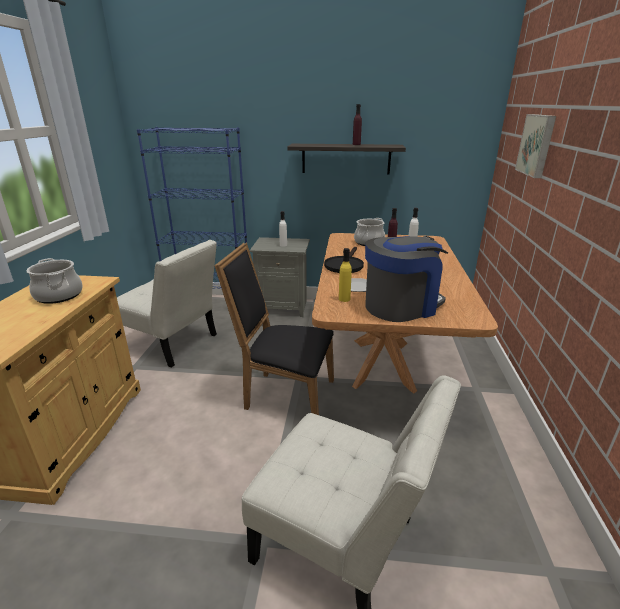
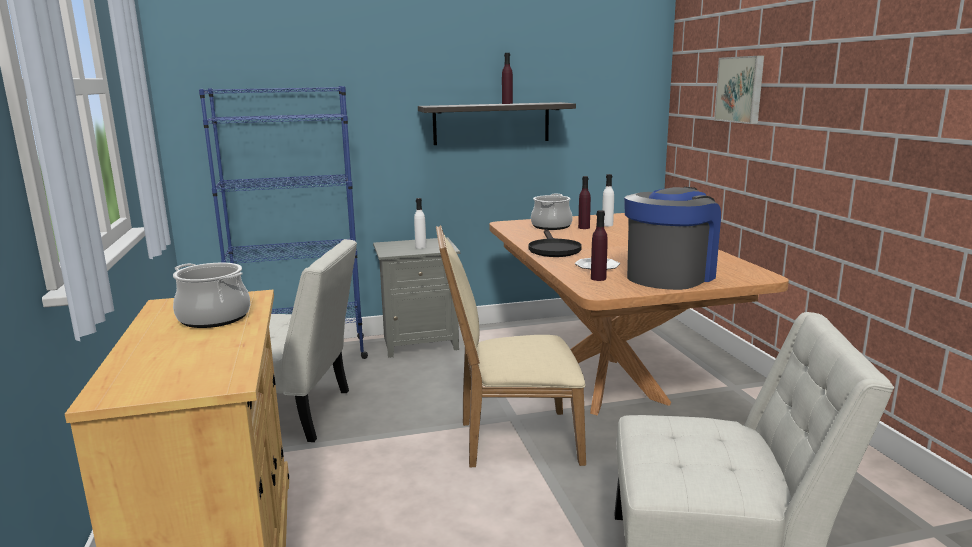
camera: 20 degrees left, 10 degrees down
(284, 395) = (511, 440): black chair -> beige chair
(344, 299) = (598, 278): yellow bottle -> purple bottle

